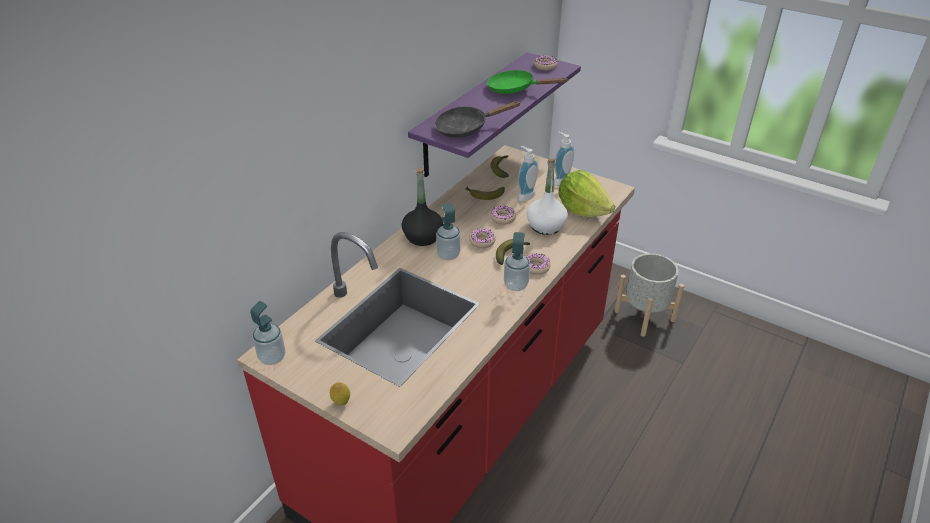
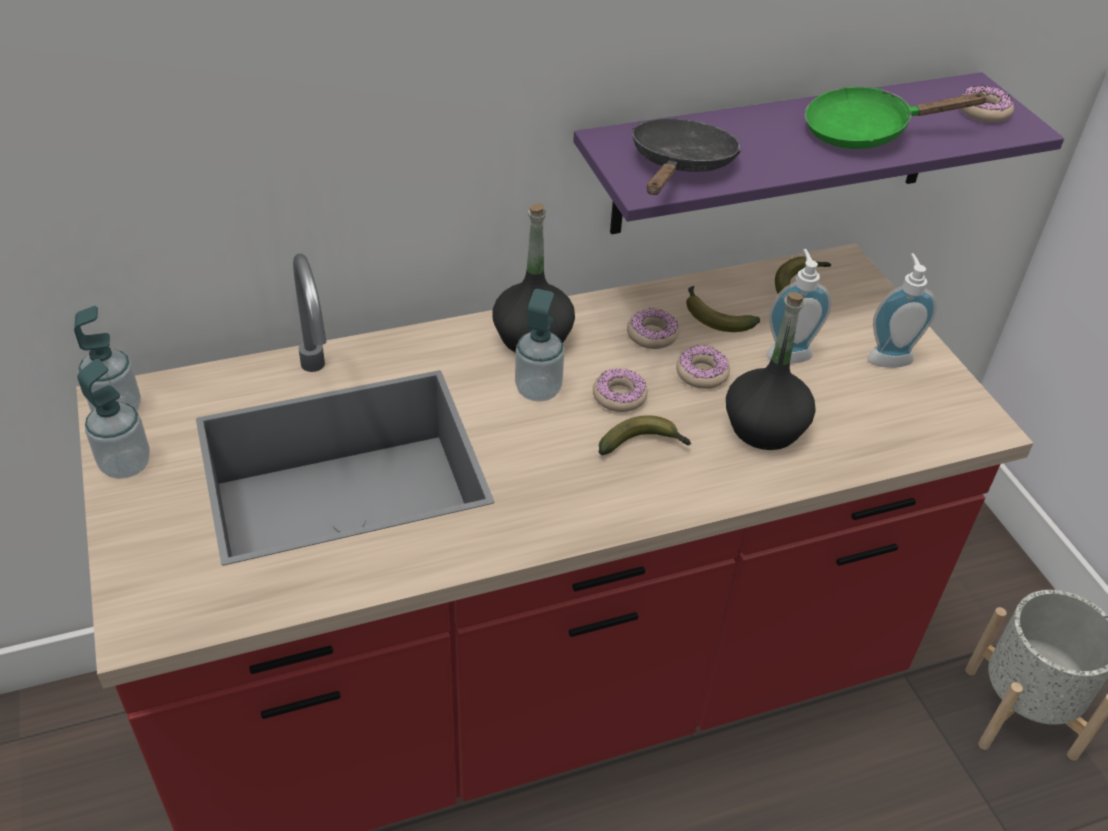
camera: 35 degrees right, 5 degrees up
(341, 403) = (119, 537): lemon -> none
(466, 128) = (680, 166): black frying pan -> black frying pan turned 90 degrees clockwise
(515, 89) = (866, 132): green frying pan -> green frying pan turned 60 degrees counterclockwise
(515, 285) = (588, 505): soap dispenser -> soap dispenser (126, 465)
(536, 267) = (661, 493): donut -> donut (652, 335)
(545, 226) = (764, 427): white bottle -> black bottle
(582, 210) = (870, 433): lettuce -> none

